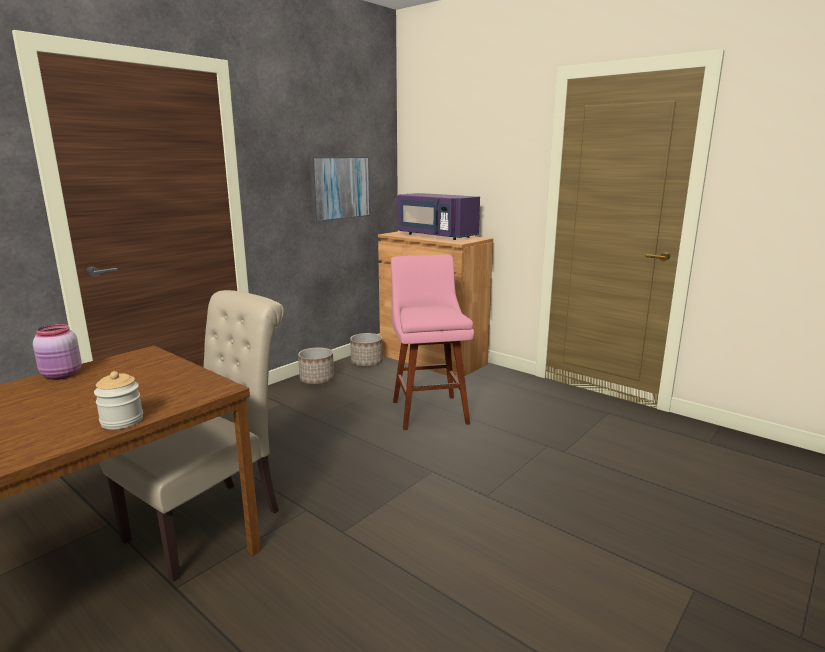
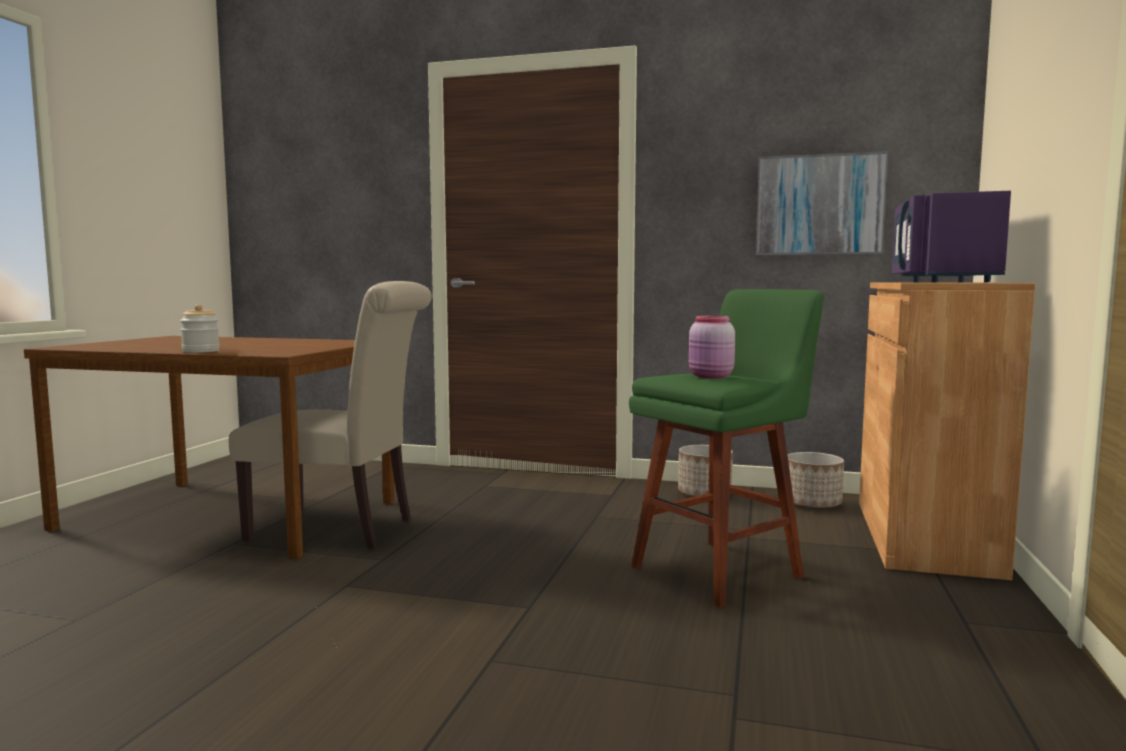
camera: 65 degrees right, 10 degrees down
(62, 375) = (299, 339): pink jar -> pink jar (710, 376)
(429, 410) = (722, 570): pink stool -> green stool

